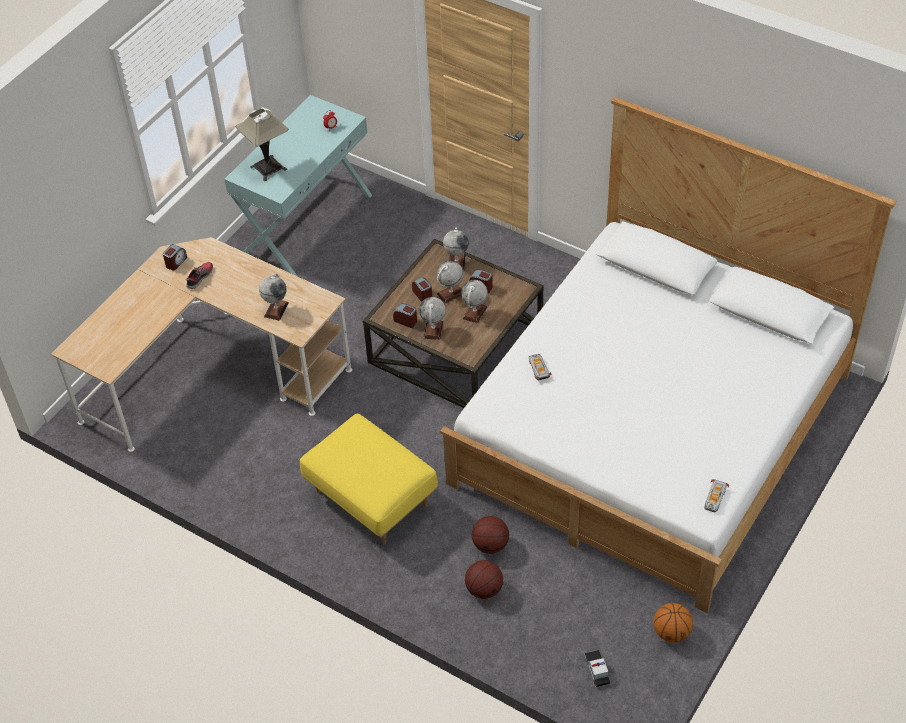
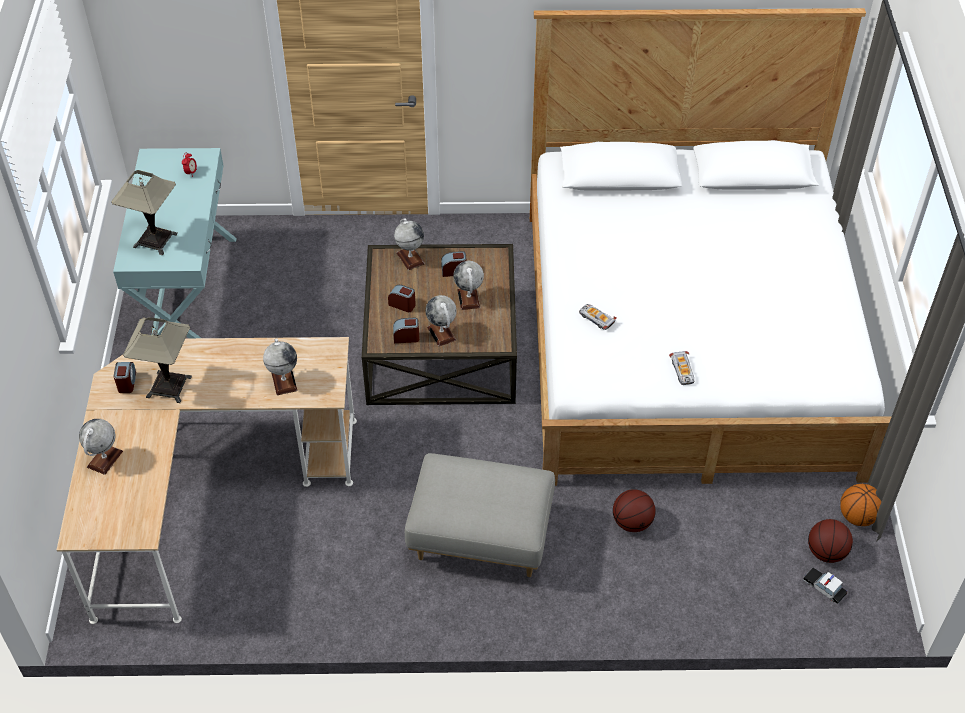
camera: 35 degrees left, 0 degrees up
(199, 277) = (168, 386): shoe -> table lamp
(370, 499) = (480, 539): yellow ottoman -> grey ottoman
(451, 293) = (429, 291): globe -> globe (105, 459)
(484, 589) = (661, 568): basketball -> basketball (826, 552)
(715, 498) = (853, 362): toy car -> toy car (682, 370)

